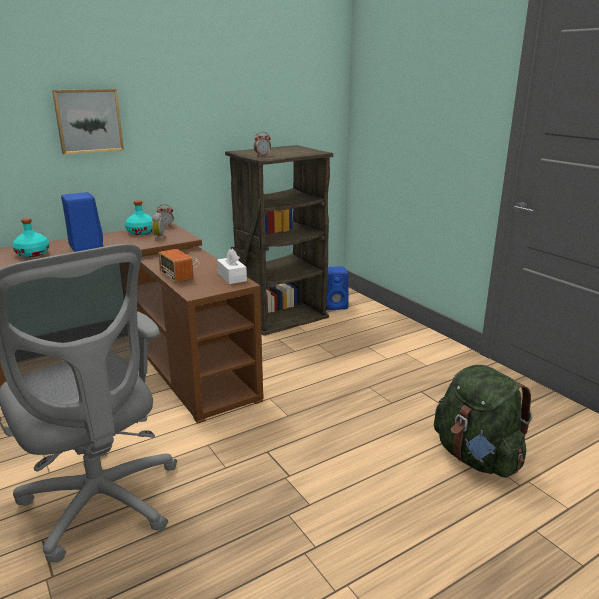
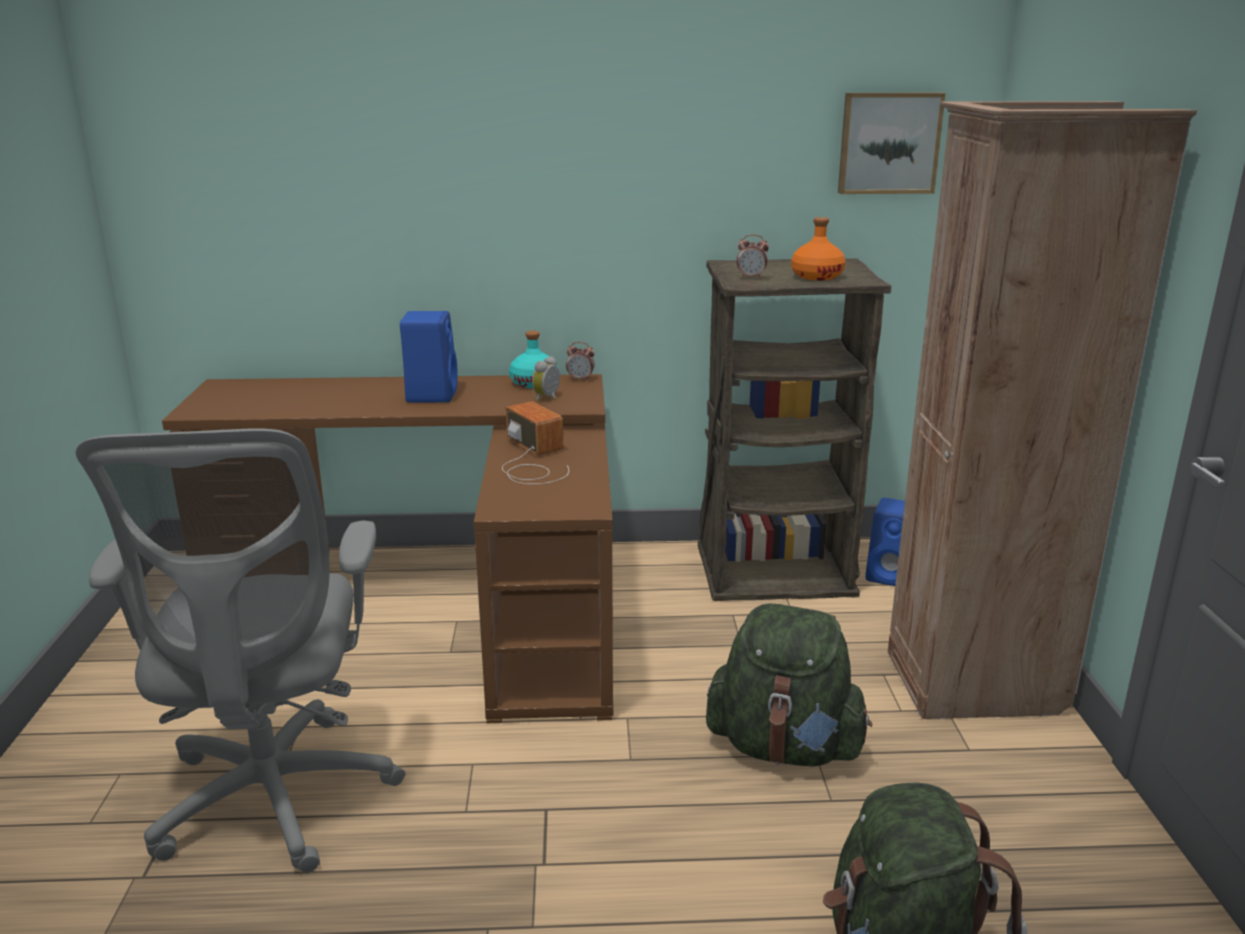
camera: 30 degrees right, 0 degrees up
(33, 253) = (355, 395): turquoise bottle -> none
(88, 121) = (476, 197): picture -> picture (888, 143)
(181, 268) = (532, 460): radio -> radio turned 150 degrees clockwise
(232, 277) = (586, 494): white tissue box -> none
(293, 152) = (816, 276): none -> orange bottle
(353, 388) = (784, 747): none -> green backpack
(406, 340) = (973, 683): none -> brown cabinet

